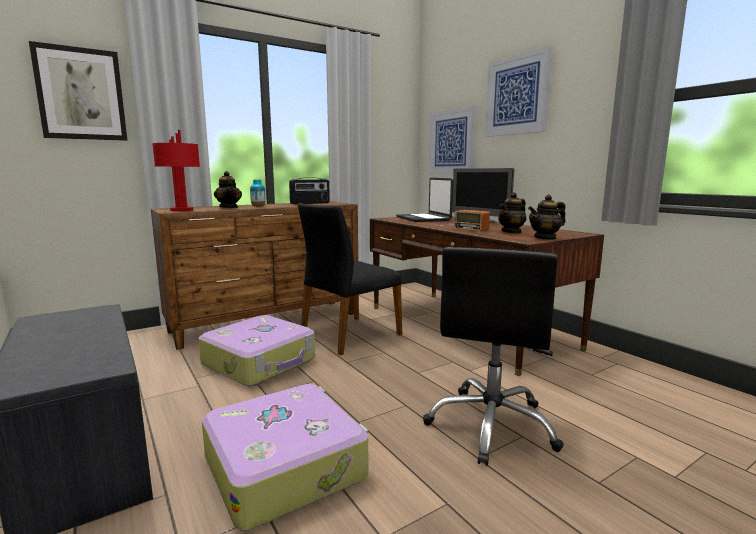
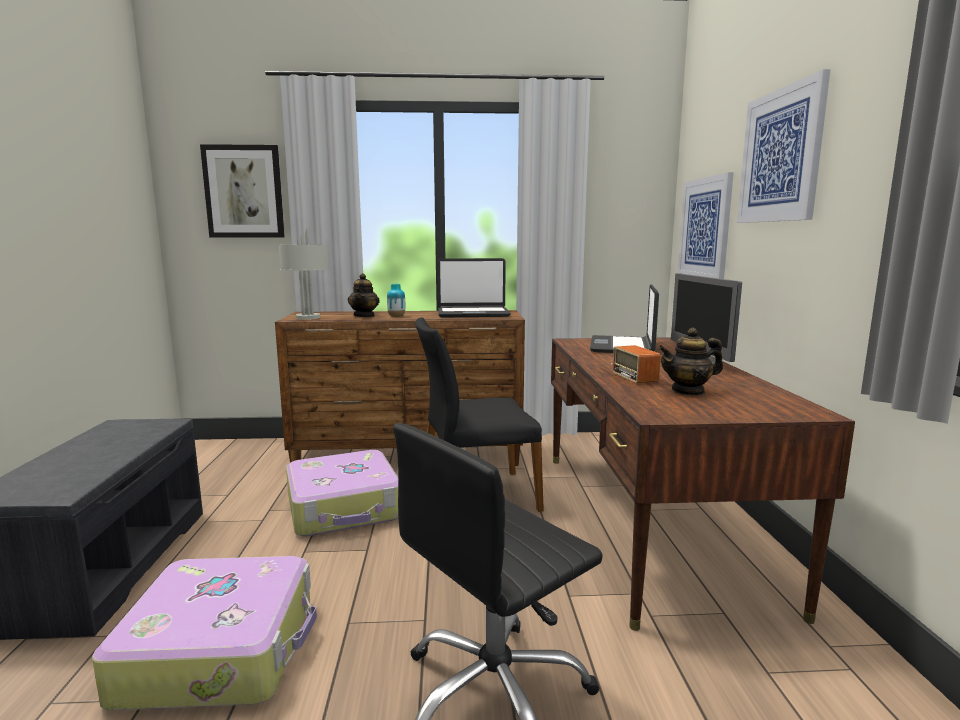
camera: 30 degrees right, 0 degrees up
(181, 210) = (307, 318): red table lamp -> grey table lamp
(310, 203) = (473, 313): radio -> laptop
(545, 238) = (710, 414): teapot -> none

